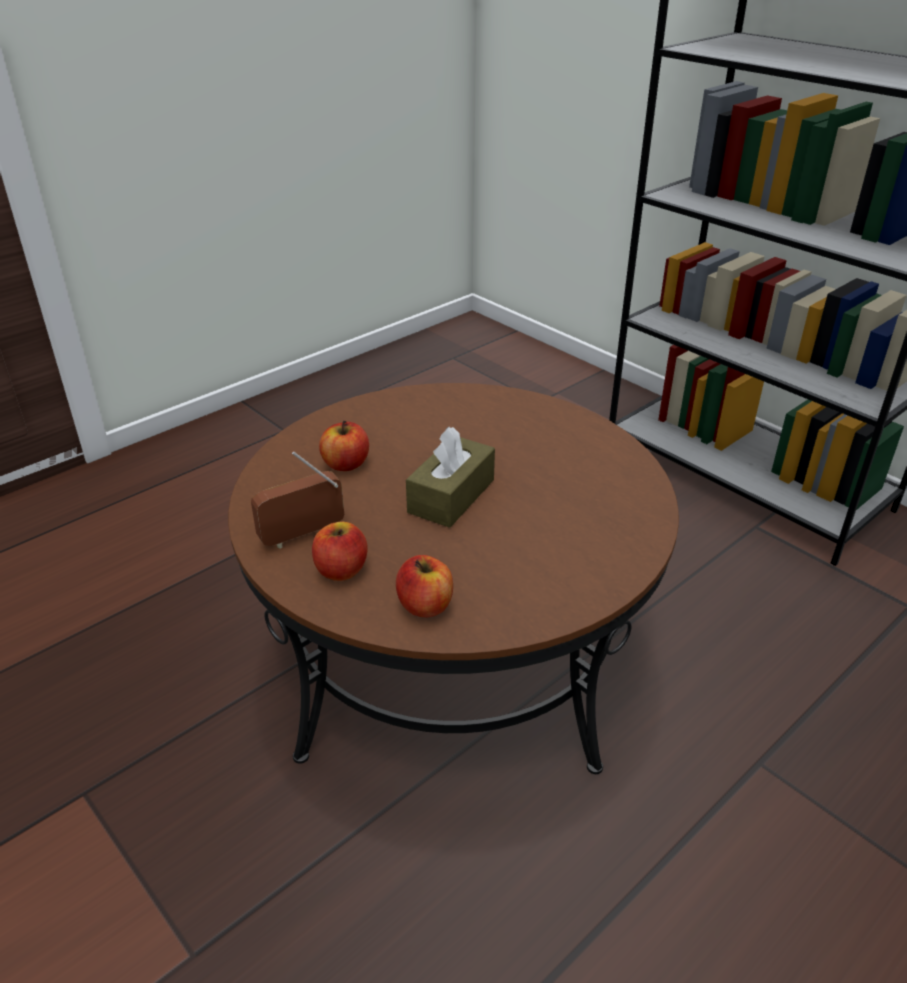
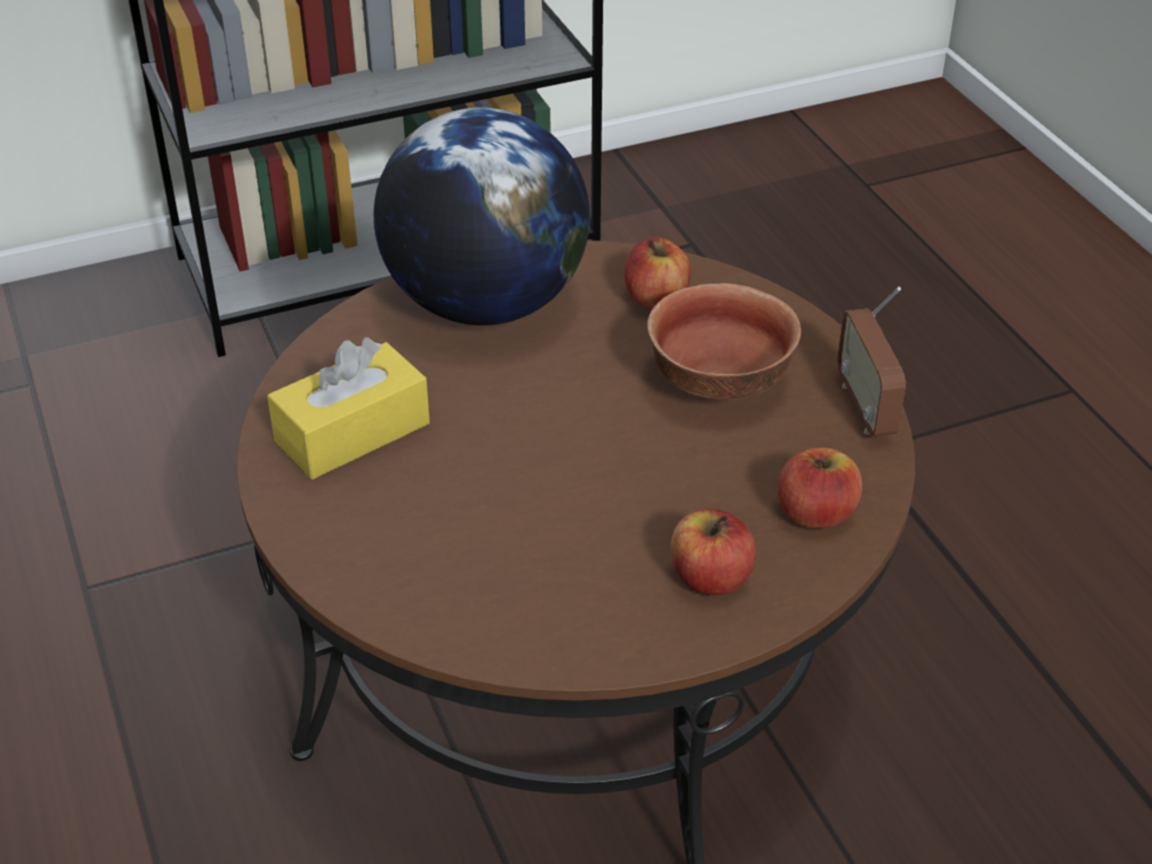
camera: 70 degrees left, 5 degrees up
(302, 535) = (610, 605): radio -> radio (866, 408)
(346, 464) = (445, 524): apple -> apple (656, 299)
(406, 418) = (352, 432): none -> yellow tissue box
(451, 496) = (590, 435): brown tissue box -> none
(538, 536) = (717, 382): none -> bowl
(550, 432) = (485, 304): none -> globe

